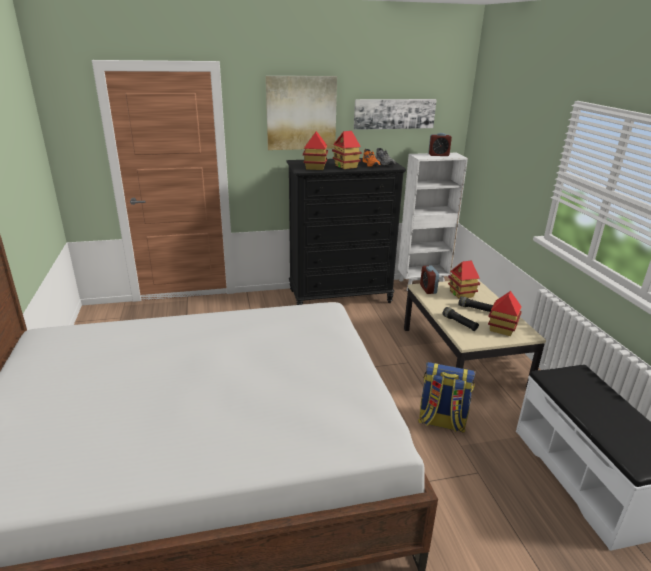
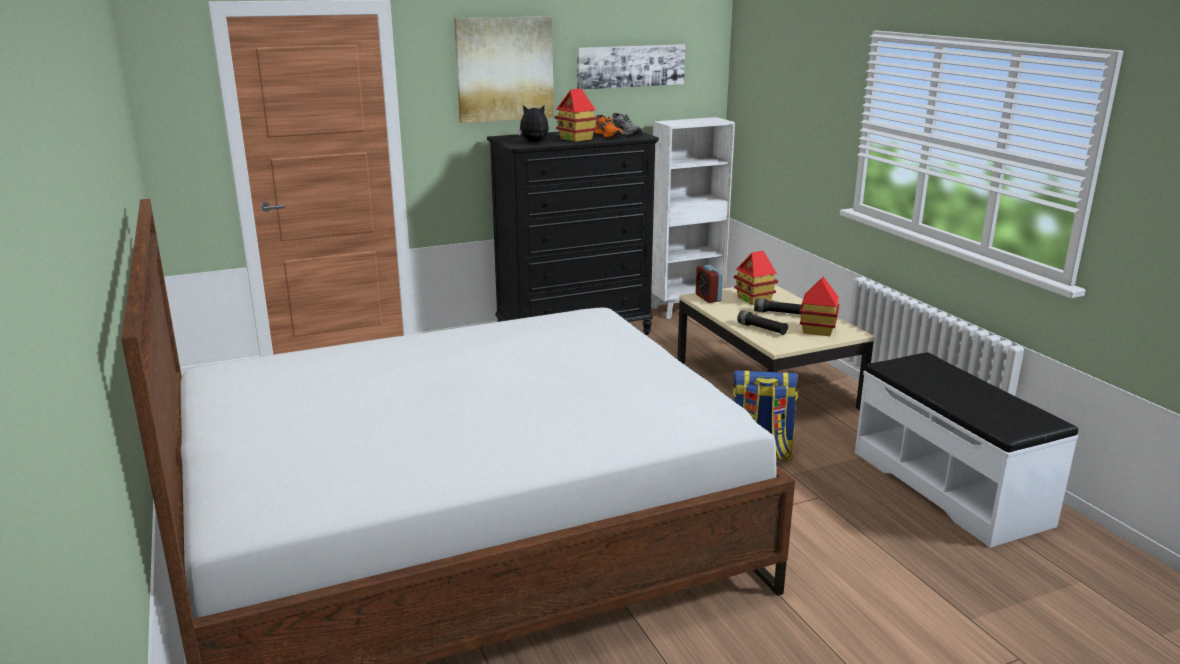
camera: 10 degrees left, 5 degrees down
(315, 168) = (534, 142): toy house -> plush toy
(438, 155) = (694, 120): alarm clock -> none

